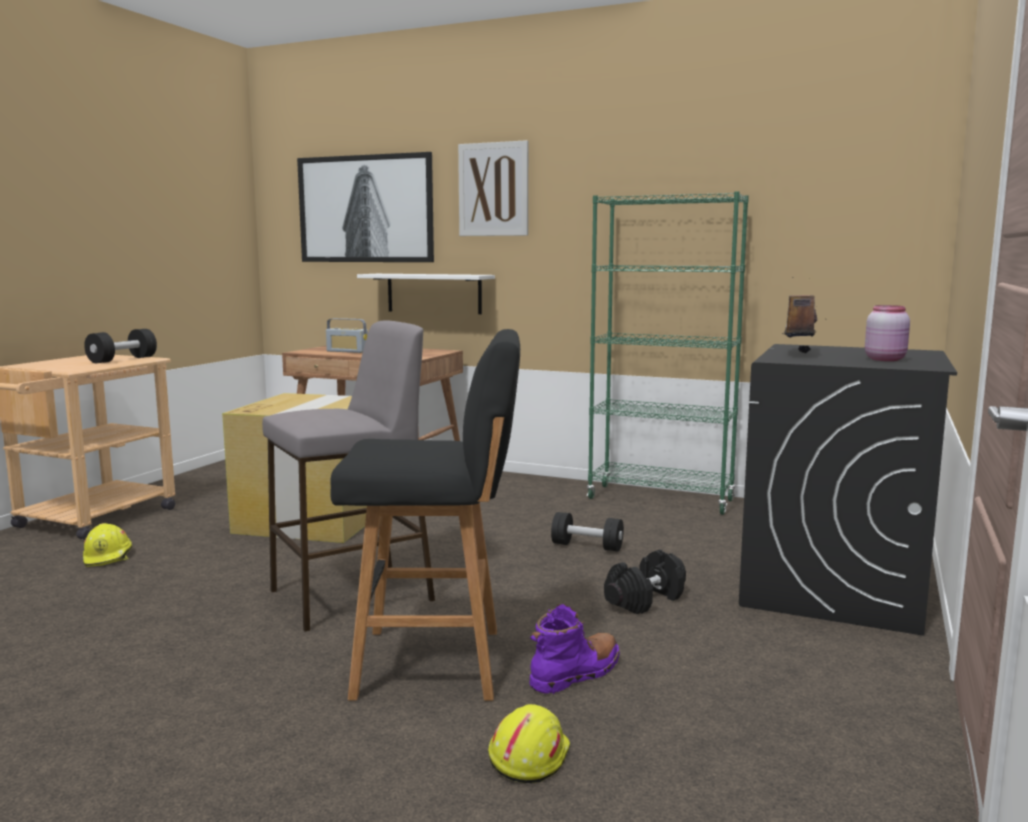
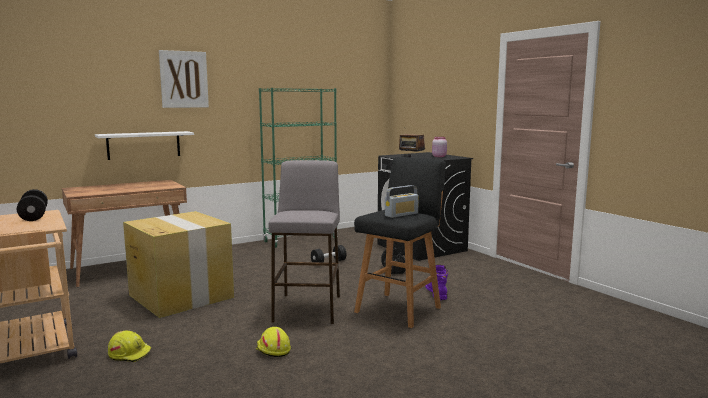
camera: 55 degrees left, 0 degrees up
(347, 351) = (108, 190): radio -> radio (401, 214)
(366, 209) = (83, 89): picture -> none
(528, 756) = (483, 312): yellow hard hat -> yellow hard hat (272, 350)

